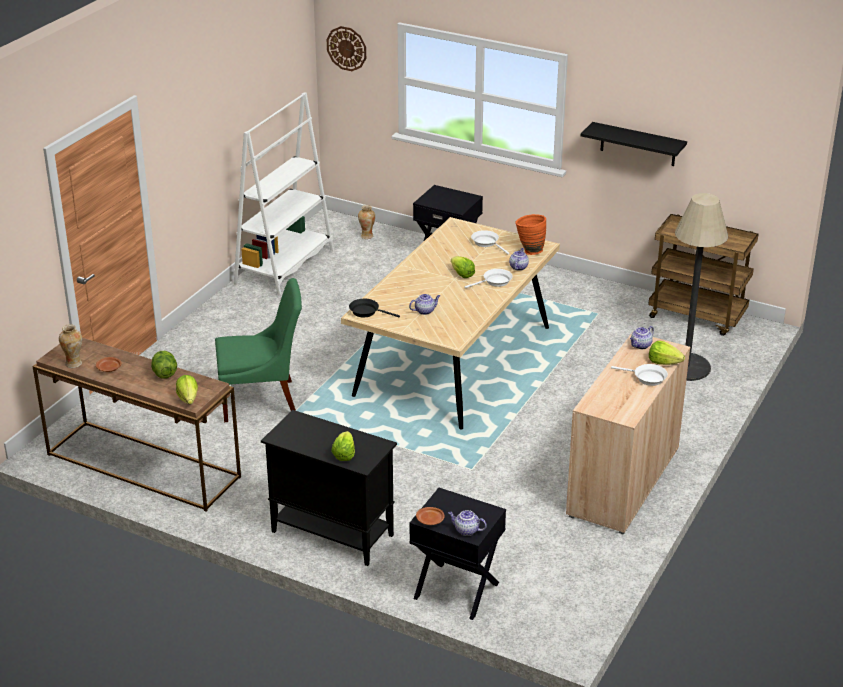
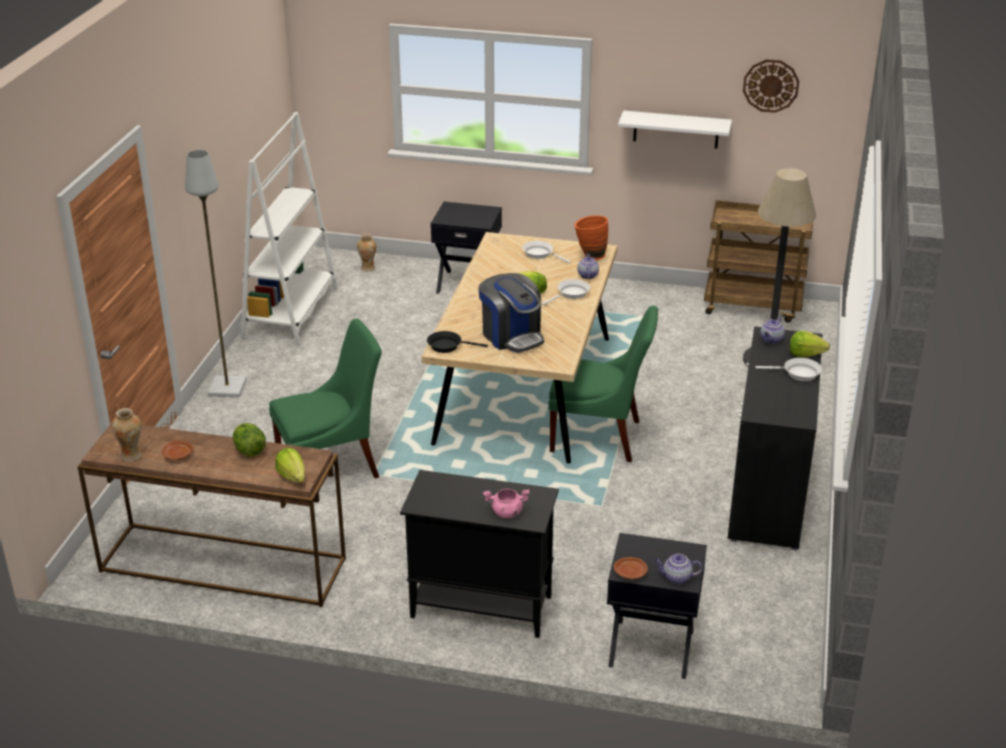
camera: 15 degrees left, 0 degrees up
(205, 323) = (226, 387): none -> grey floor lamp
(344, 454) = (506, 512): lettuce -> pink cooking pot
(346, 48) = (327, 60): wall clock -> wall clock (771, 85)
(425, 311) = (512, 336): teapot -> coffee machine
(499, 412) = (600, 438): none -> green chair
(623, 482) = (767, 492): beige cabinet -> black cabinet
(638, 144) = (676, 129): black shelf -> white shelf

